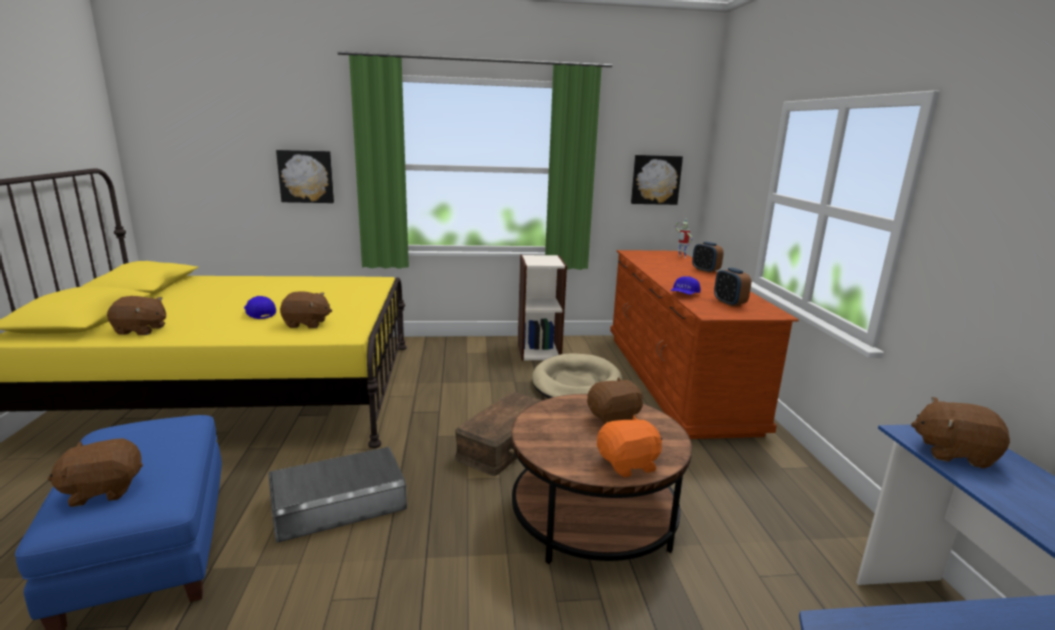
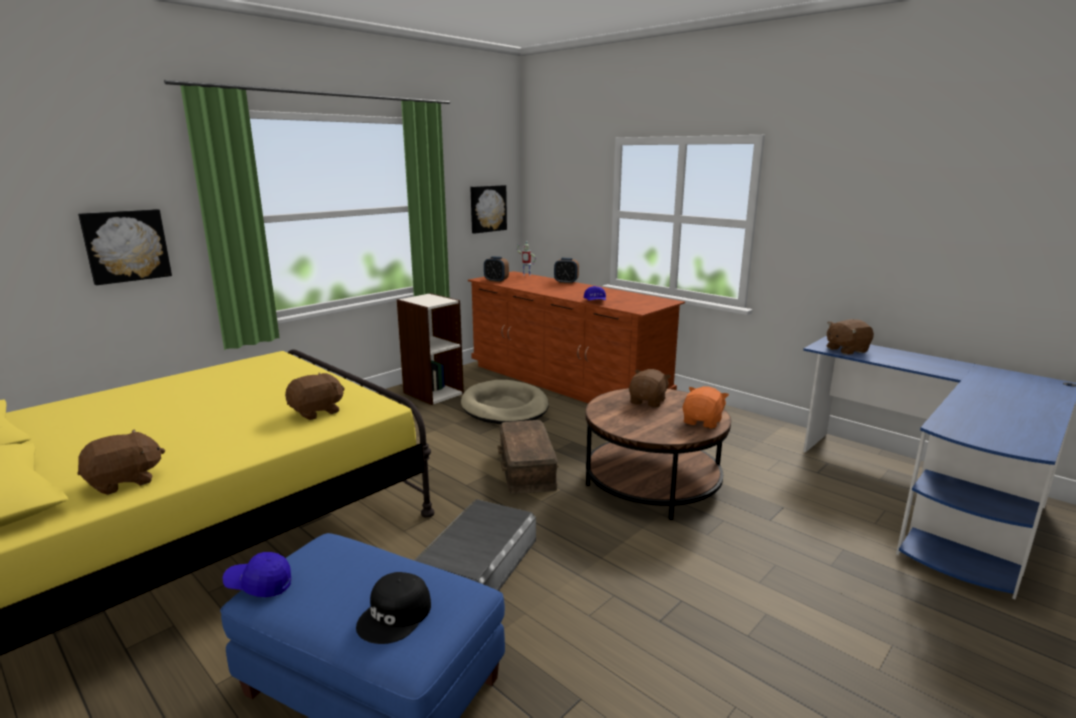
camera: 40 degrees left, 0 degrees up
(103, 490) = (396, 615): brown plush toy -> black cap
(259, 314) = (234, 420): blue cap -> blue cap (259, 584)
(729, 303) = (631, 301): alarm clock -> alarm clock (496, 281)

